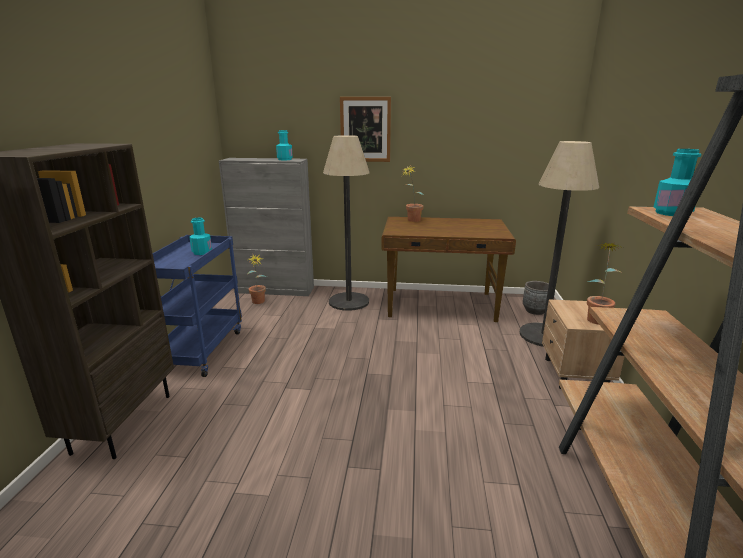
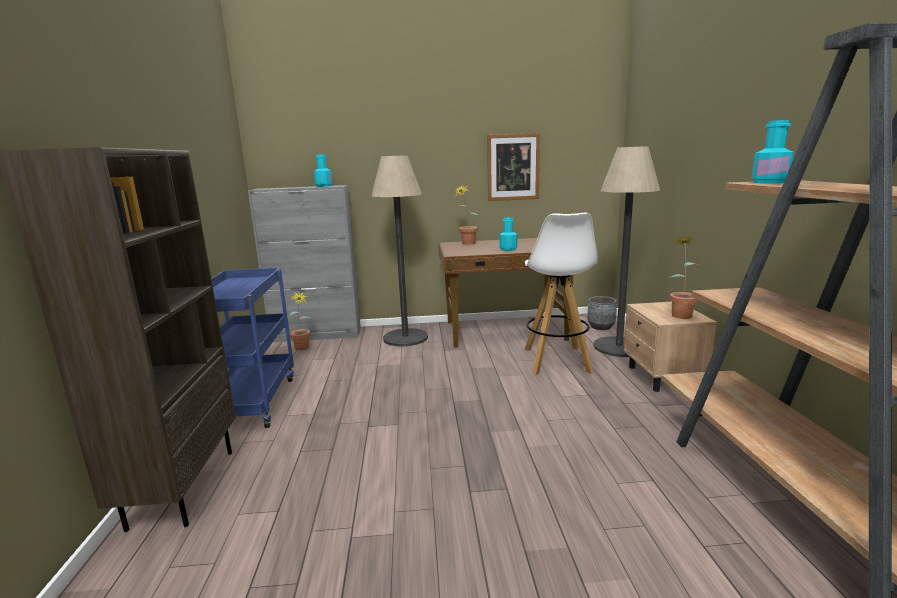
camera: 10 degrees left, 5 degrees down
(202, 252) = (250, 285): turquoise bottle -> turquoise bottle (508, 249)
(365, 129) = (409, 151): picture -> picture (513, 167)
(477, 343) = (557, 361): none -> white stool

